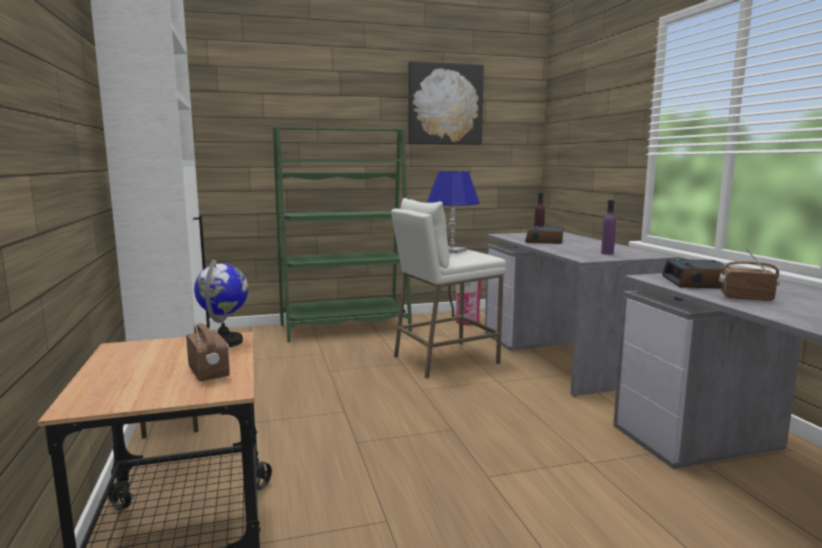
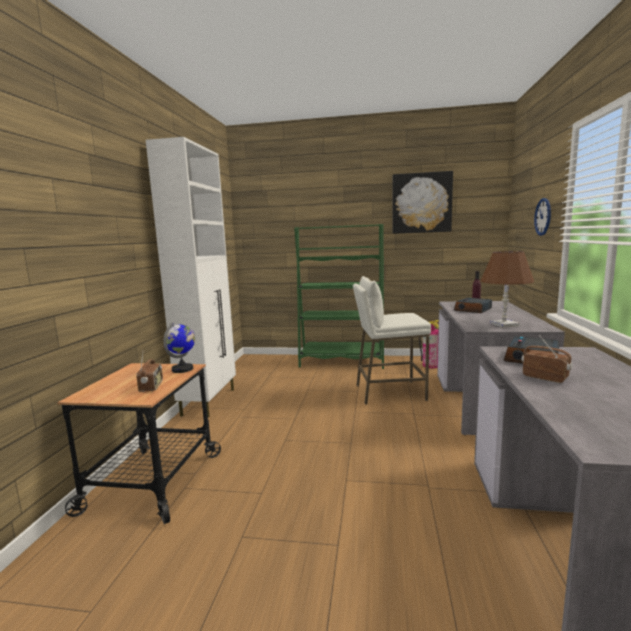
camera: 25 degrees right, 0 degrees up
(452, 251) = (397, 314): blue table lamp -> none
(607, 253) = (504, 324): purple bottle -> brown table lamp
(609, 127) = (543, 217): none -> wall clock

